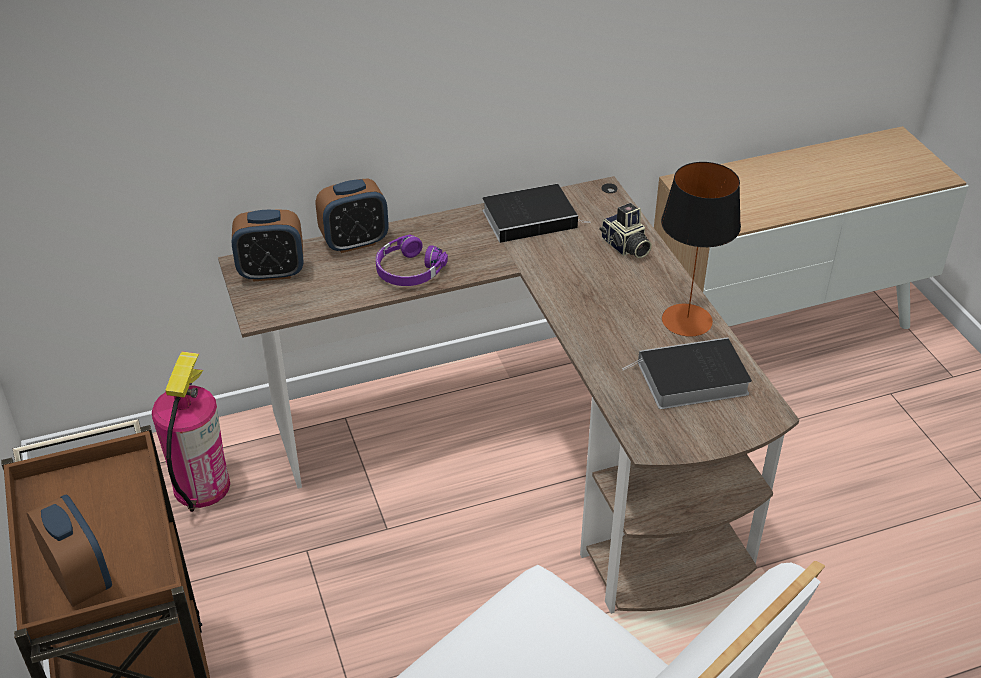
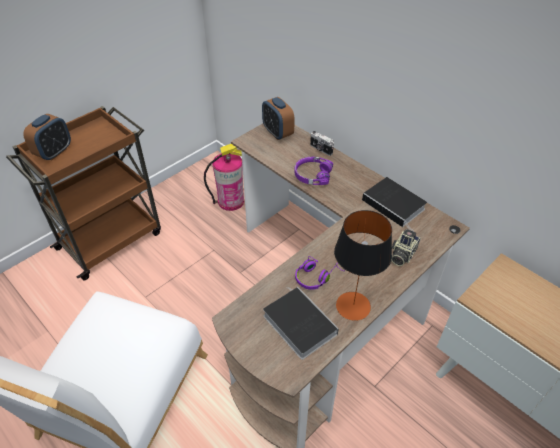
camera: 65 degrees right, 5 degrees up
(355, 242) = (320, 149): alarm clock -> camera
(619, 335) = (316, 277): none -> purple headphones

